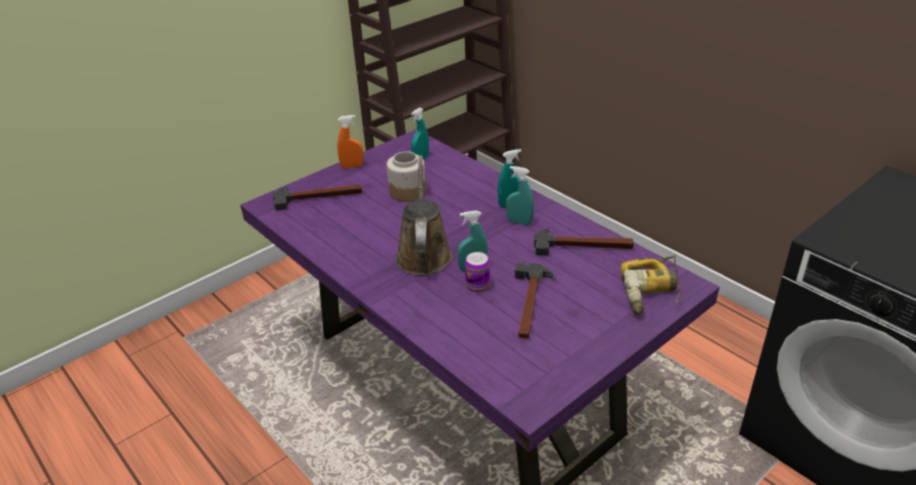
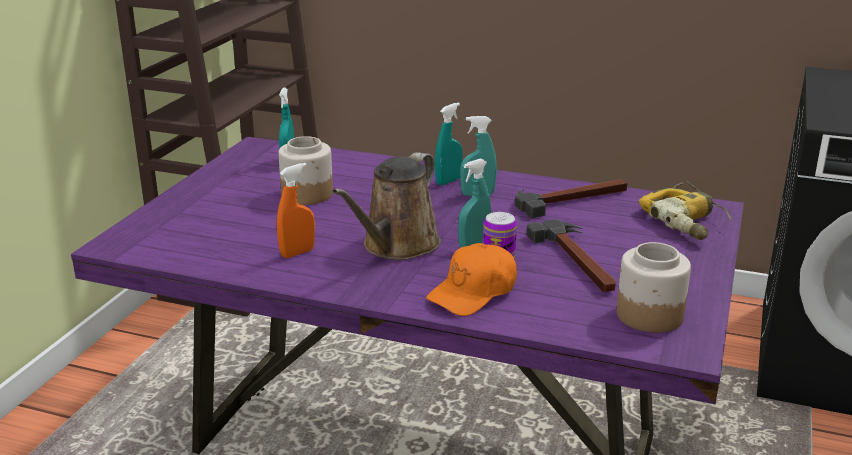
camera: 30 degrees left, 10 degrees down
(318, 197) = (186, 222): hammer -> none
(352, 166) = (201, 184): orange spray bottle -> orange spray bottle (297, 253)
(423, 254) = (397, 246): brown watering can -> brown watering can turned 120 degrees counterclockwise
(435, 308) = (473, 292): none -> orange cap
(532, 367) = (648, 315): none -> jar

